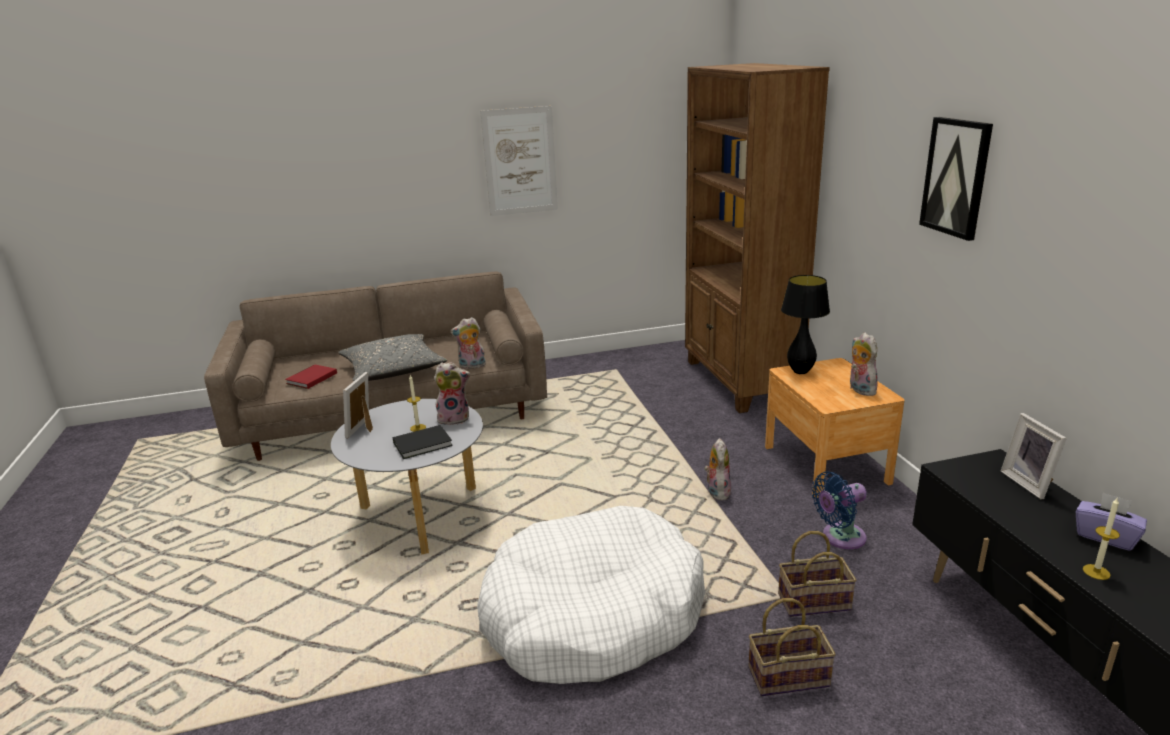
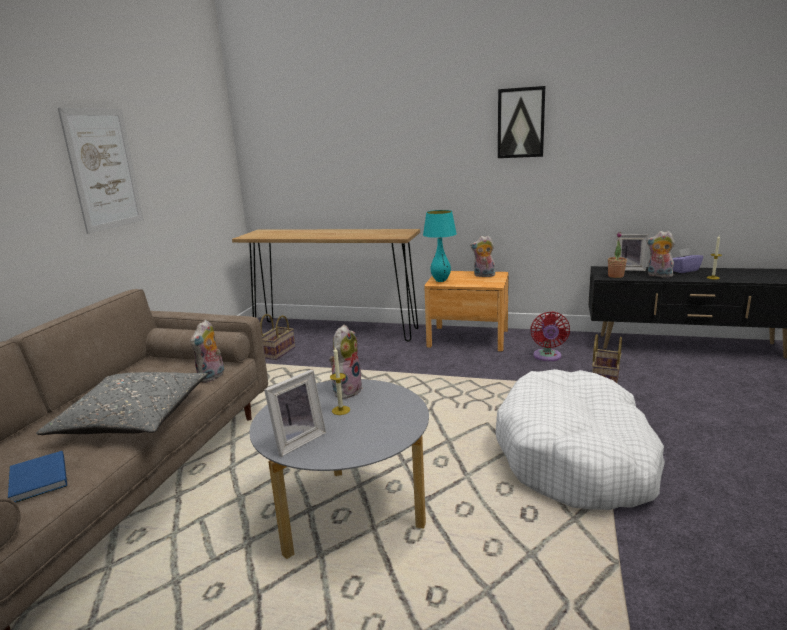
camera: 60 degrees left, 5 degrees down
(310, 379) = (37, 480): red book -> blue book
(364, 428) = (297, 440): picture frame -> picture frame turned 90 degrees counterclockwise
(424, 444) = (382, 411): black book -> none
(717, 491) = (463, 374): plush toy -> plush toy (658, 275)
(740, 381) = (334, 331): brown bookcase -> brown console table
(789, 675) = (670, 407): basket -> basket (278, 352)
(800, 371) = (440, 280): black table lamp -> turquoise table lamp
(840, 537) = (547, 357): blue fan -> red fan
(966, 478) = (615, 276): none -> potted plant

